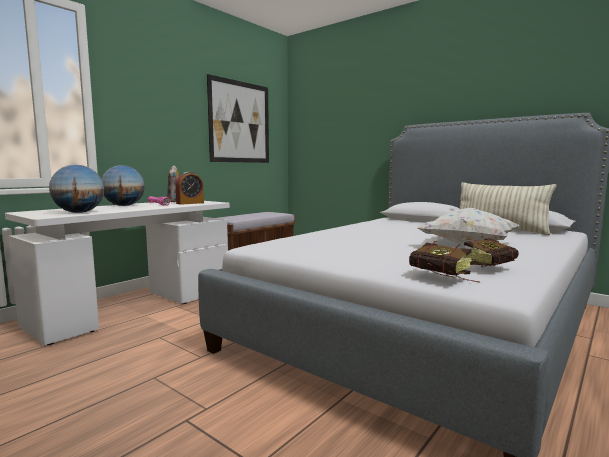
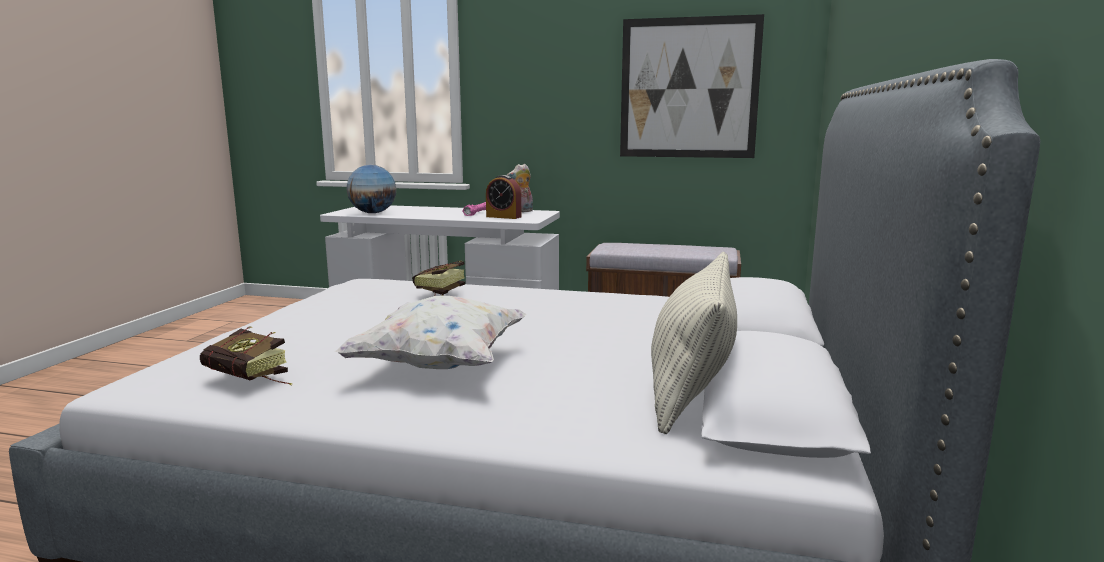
camera: 65 degrees right, 5 degrees up
(124, 205) = (448, 210): globe -> none
(445, 278) = (186, 359): book -> book (437, 293)

